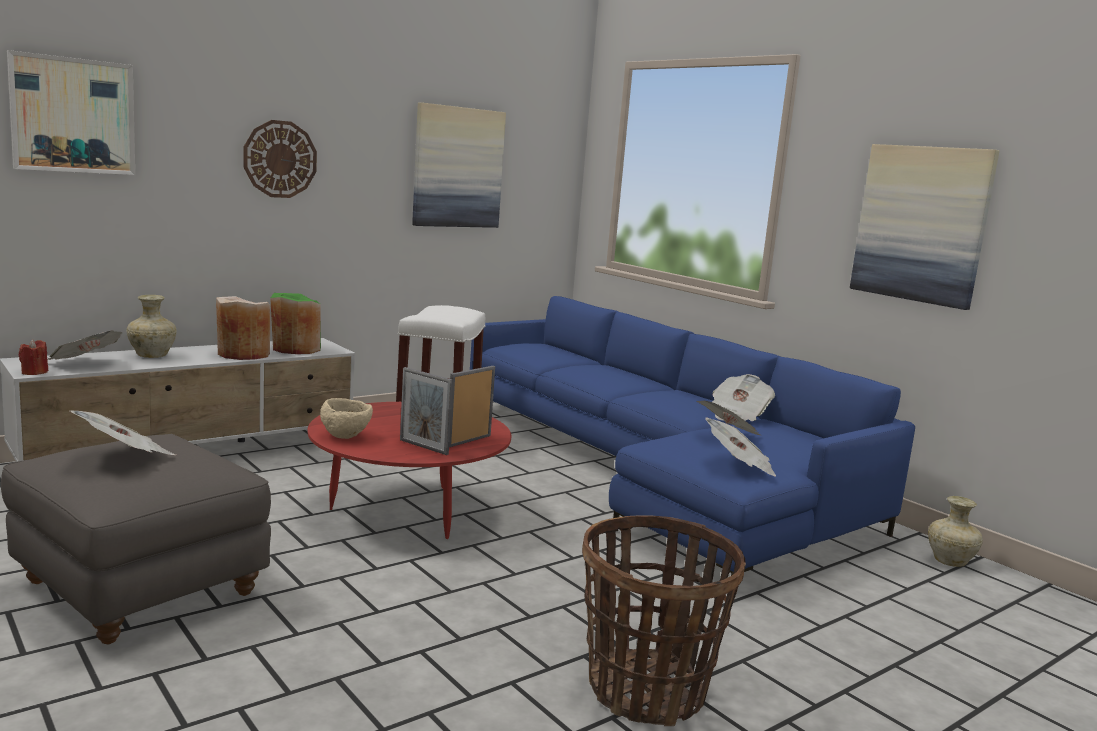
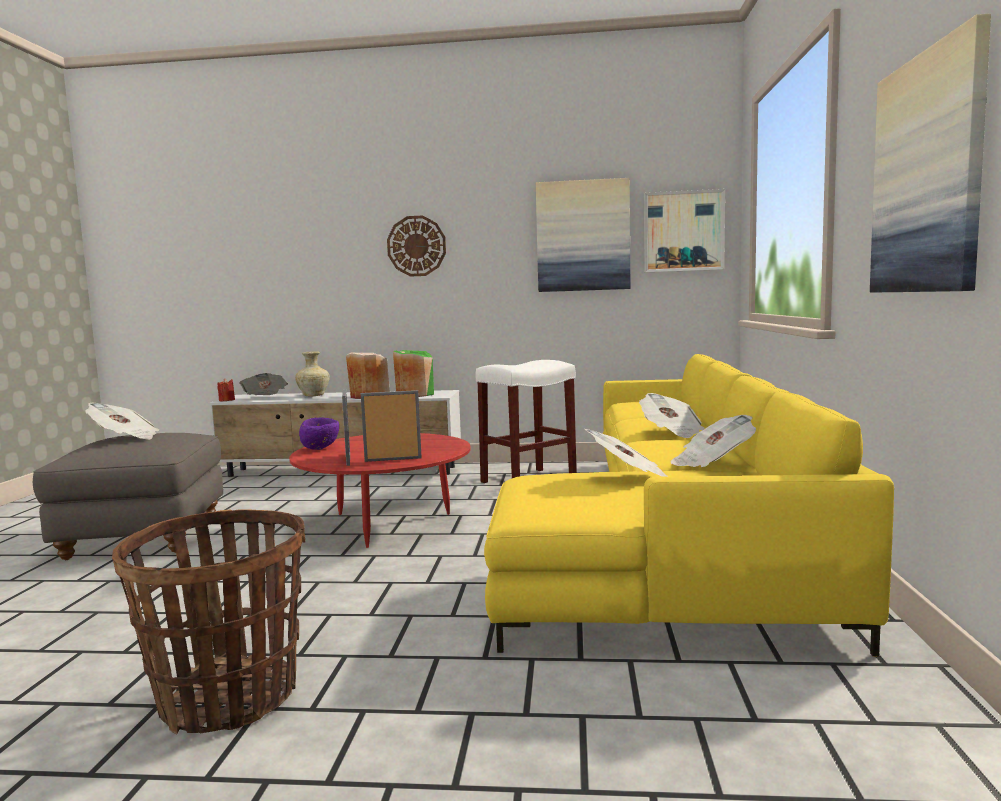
camera: 45 degrees right, 5 degrees down
(73, 115) = (274, 232): picture -> picture (683, 231)
(346, 436) = (320, 448): beige bowl -> purple bowl
(654, 474) = (674, 534): blue sofa -> yellow sofa
(739, 466) = (556, 501): newspaper -> newspaper (671, 432)
(950, 562) = (920, 713): beige vase -> none

